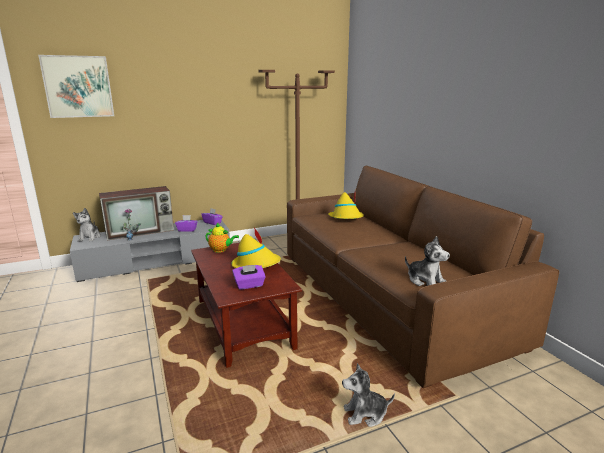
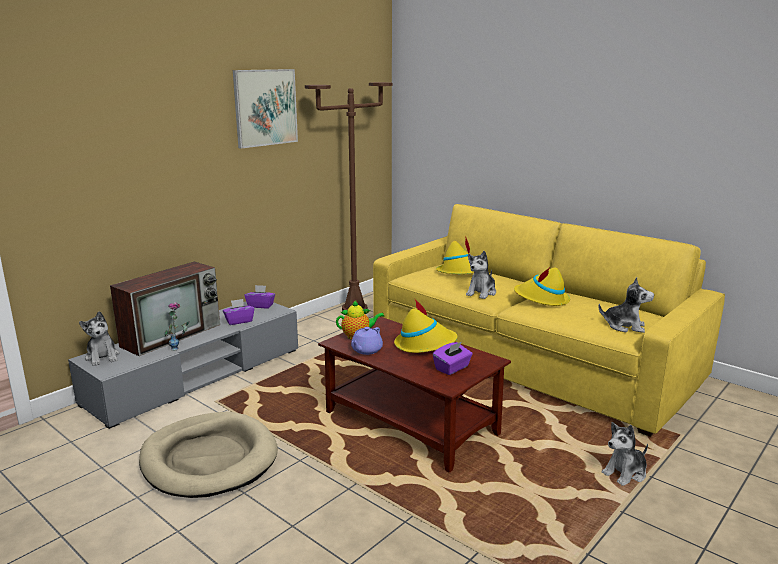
camera: 25 degrees left, 0 degrees up
(78, 87) = (72, 123): picture -> picture (265, 107)
(100, 314) = (209, 459): none -> beige dog bed
(211, 260) = (366, 350): none -> purple teapot
(342, 234) = (481, 293): none -> plush toy
(382, 246) = (541, 299): none -> yellow hat
(387, 296) = (530, 358): brown sofa -> yellow sofa

